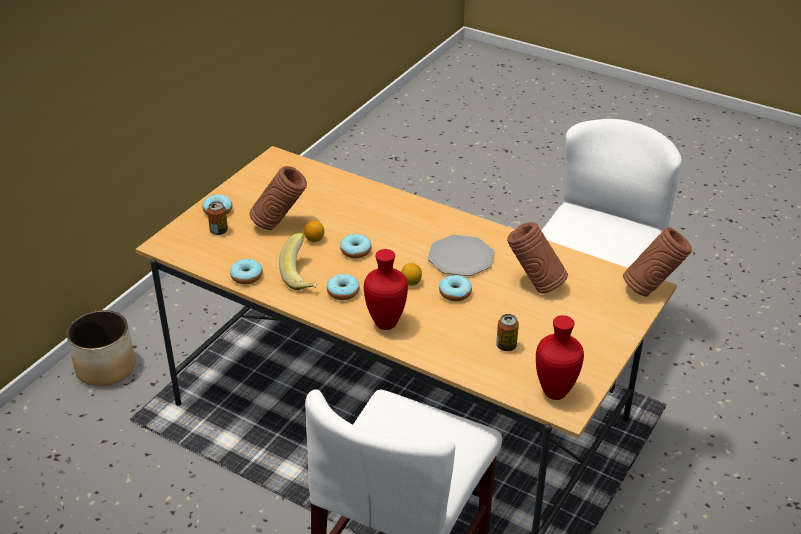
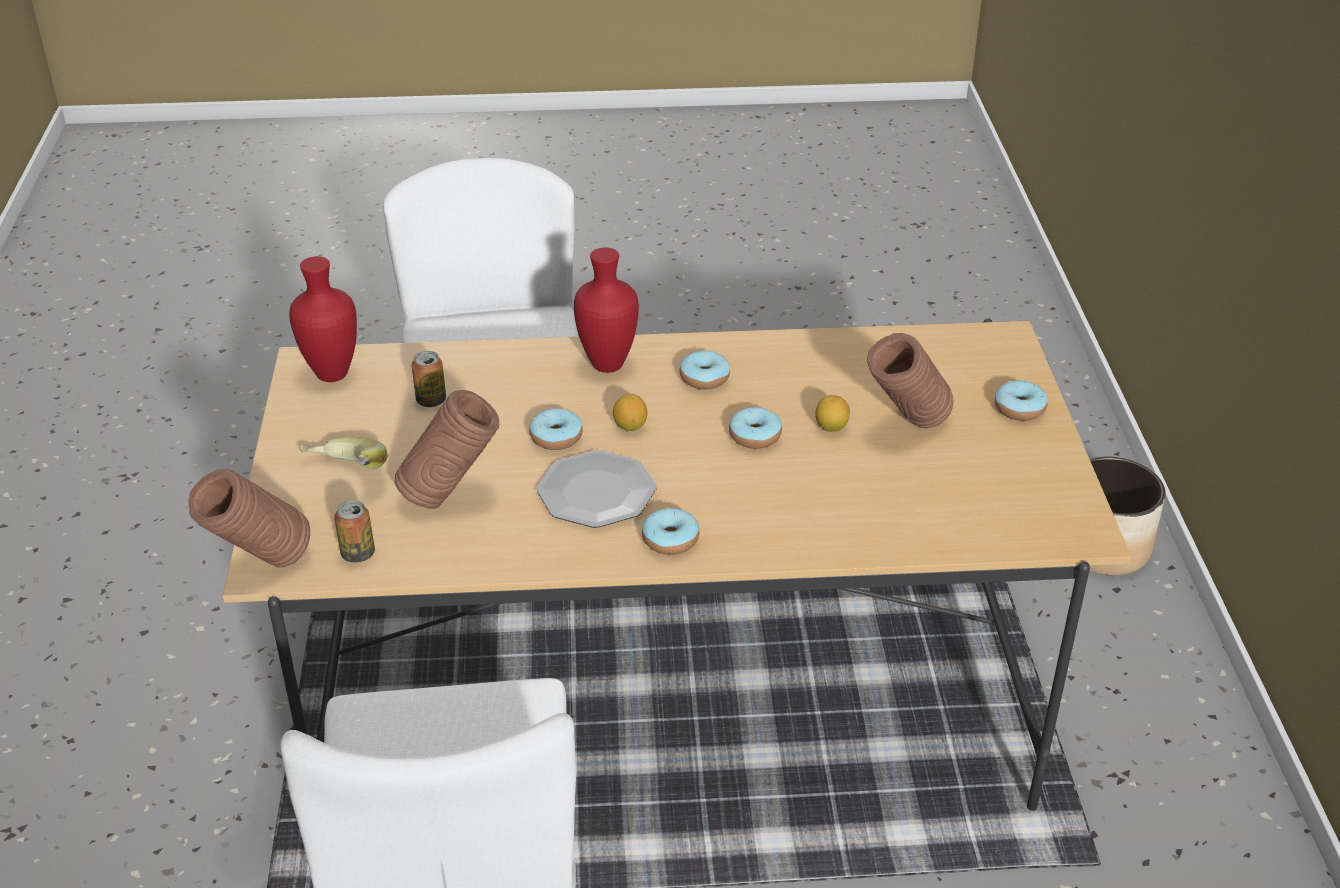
camera: 145 degrees right, 0 degrees up
(219, 231) = (970, 383): can -> can (358, 554)
(246, 276) = (846, 346): donut -> donut (670, 540)
(303, 276) = (779, 375): banana -> banana (344, 475)

